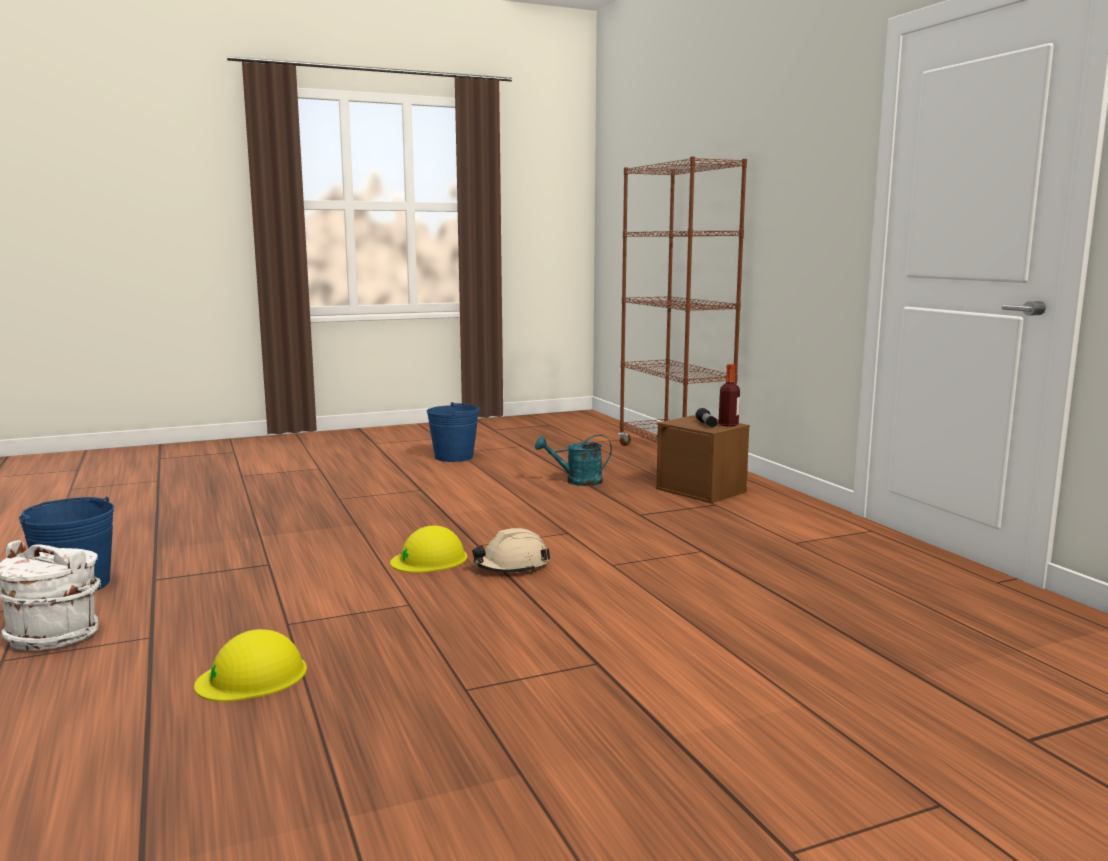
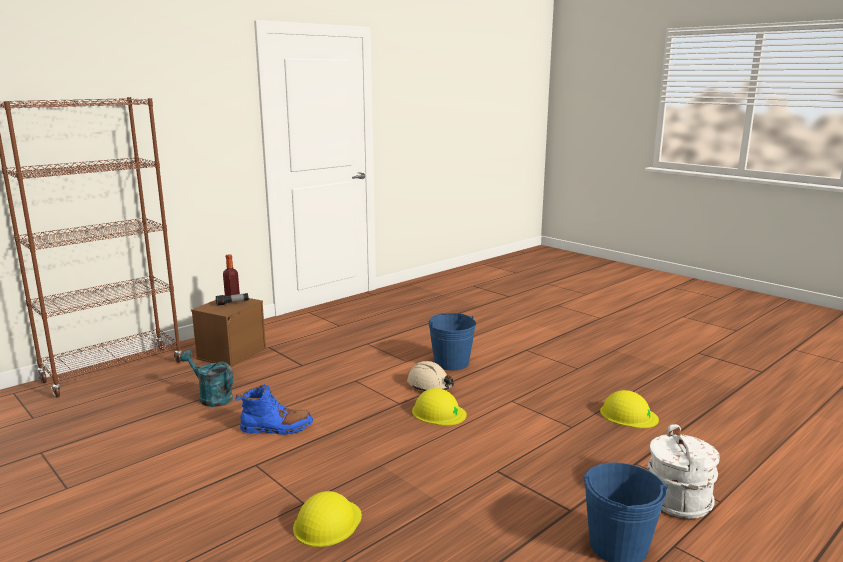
camera: 110 degrees left, 5 degrees up
(301, 502) = (327, 522): none -> yellow hard hat
(454, 457) = (98, 483): blue bucket -> blue bucket (451, 363)
(480, 498) = (276, 428): none -> blue boot
(577, 481) = (211, 397): turquoise watering can -> turquoise watering can turned 150 degrees clockwise

